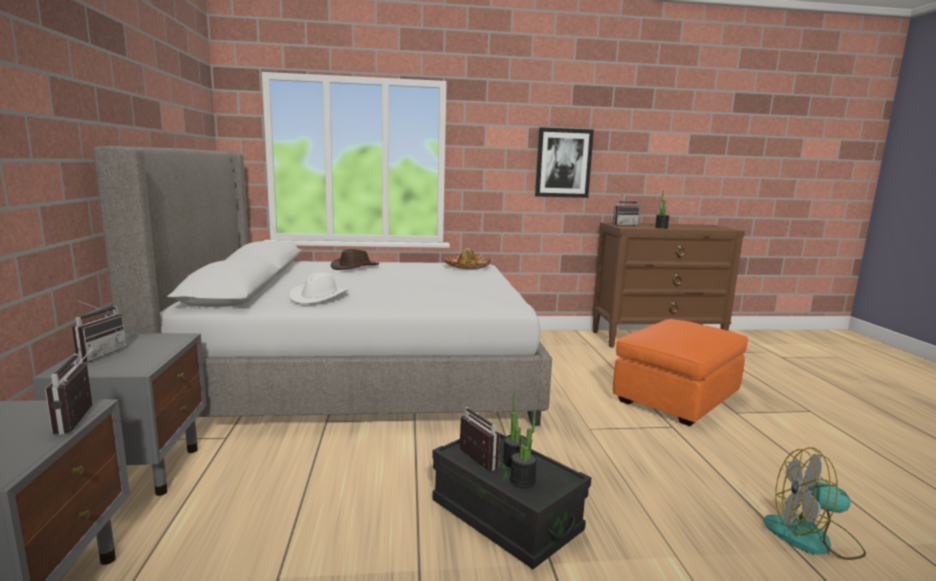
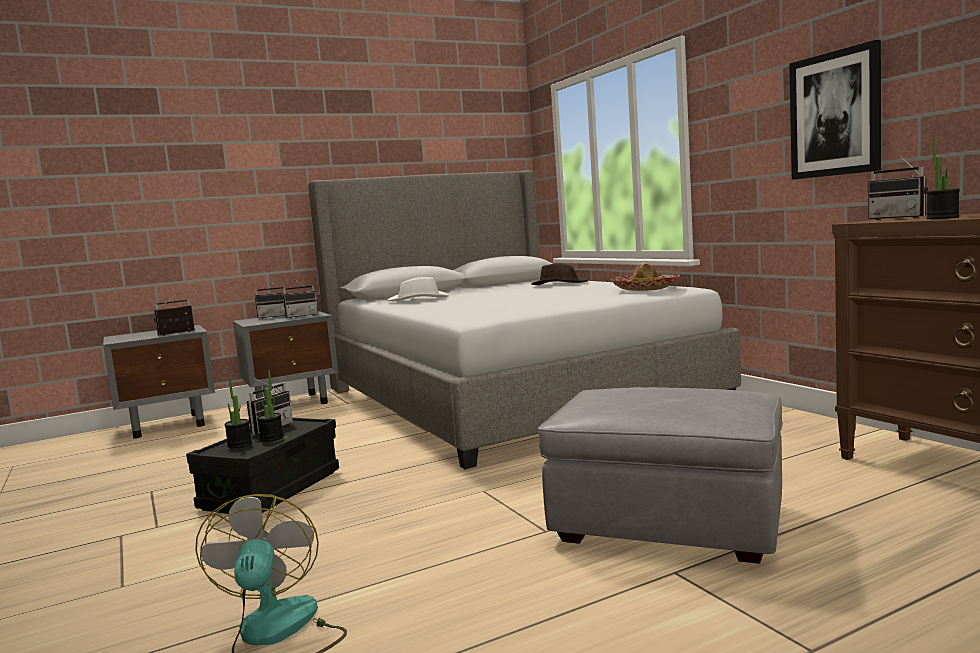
camera: 70 degrees right, 5 degrees down
(155, 343) = (301, 316): none -> radio
(675, 398) = (668, 523): orange ottoman -> grey ottoman

